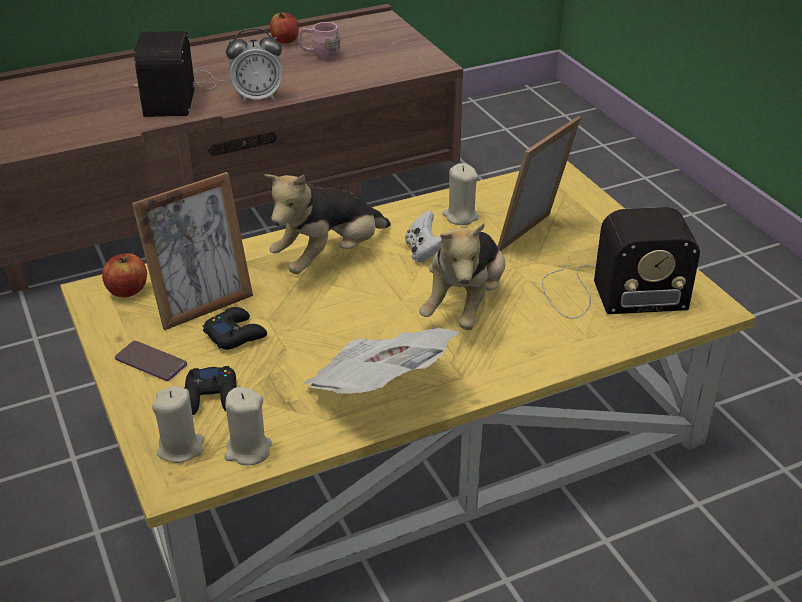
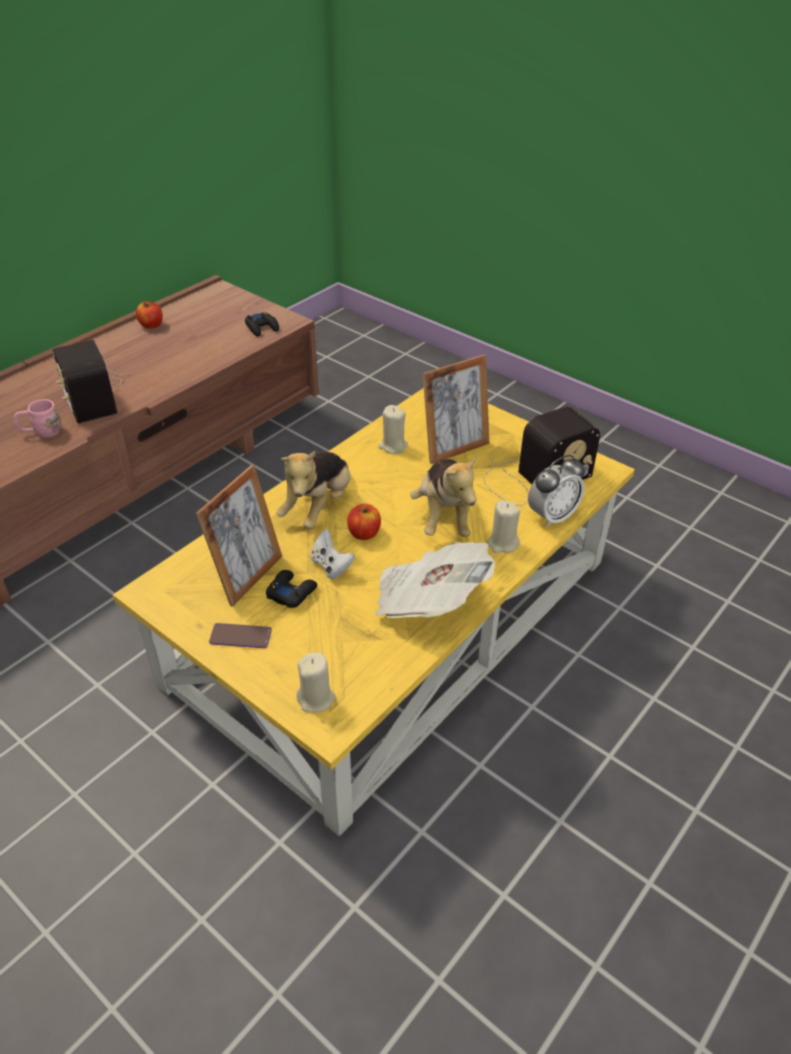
camera: 25 degrees left, 5 degrees up
(127, 290) = (175, 582): apple -> apple (364, 533)
(212, 397) = (310, 649): black game controller -> black game controller (262, 328)
(248, 450) = (368, 682): beige candle -> beige candle (502, 543)
(258, 97) = (166, 382): alarm clock -> alarm clock (552, 516)
(320, 55) = (191, 332): pink mug -> pink mug (41, 432)
(423, 251) = (385, 482): white game controller -> white game controller (331, 566)
(533, 236) = (454, 448): picture frame -> picture frame turned 135 degrees counterclockwise

